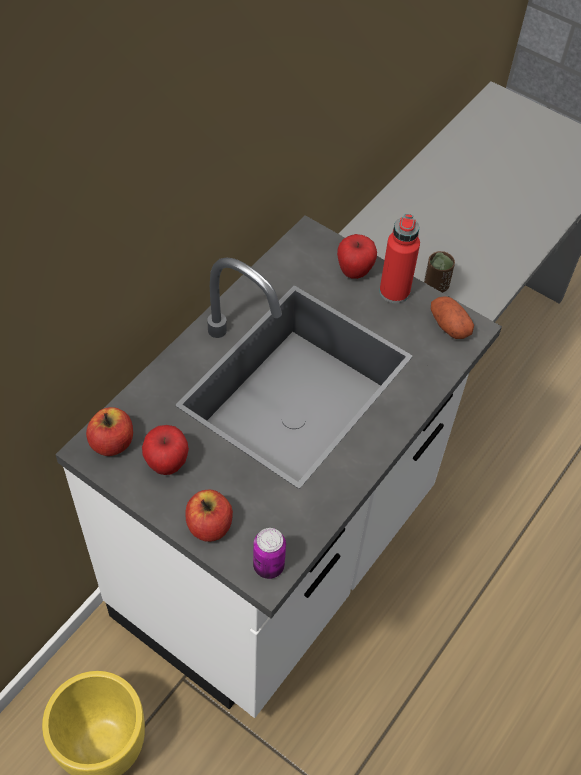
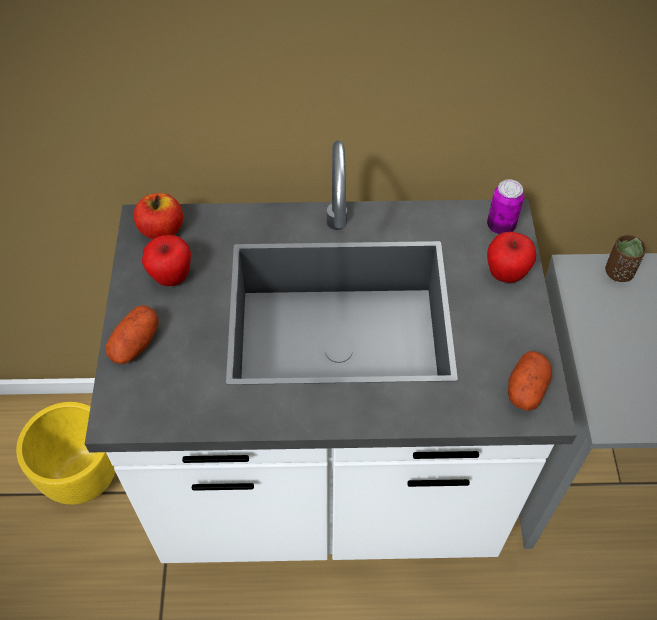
camera: 55 degrees right, 0 degrees up
(209, 525) = (135, 344): apple -> potato
(268, 566) = (128, 412): can -> can (500, 226)
(394, 291) = (517, 319): red bottle -> none
(436, 285) = (607, 366): brown cup -> brown cup (618, 272)

